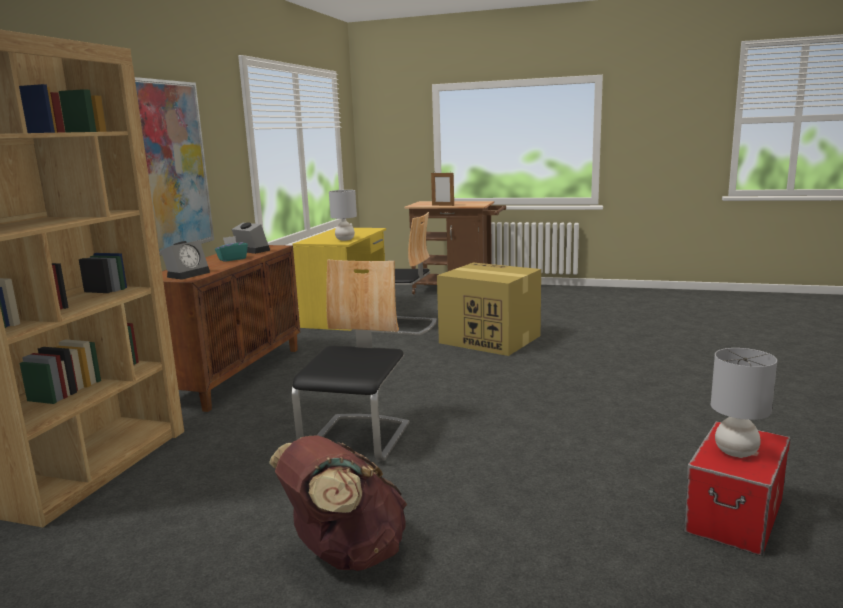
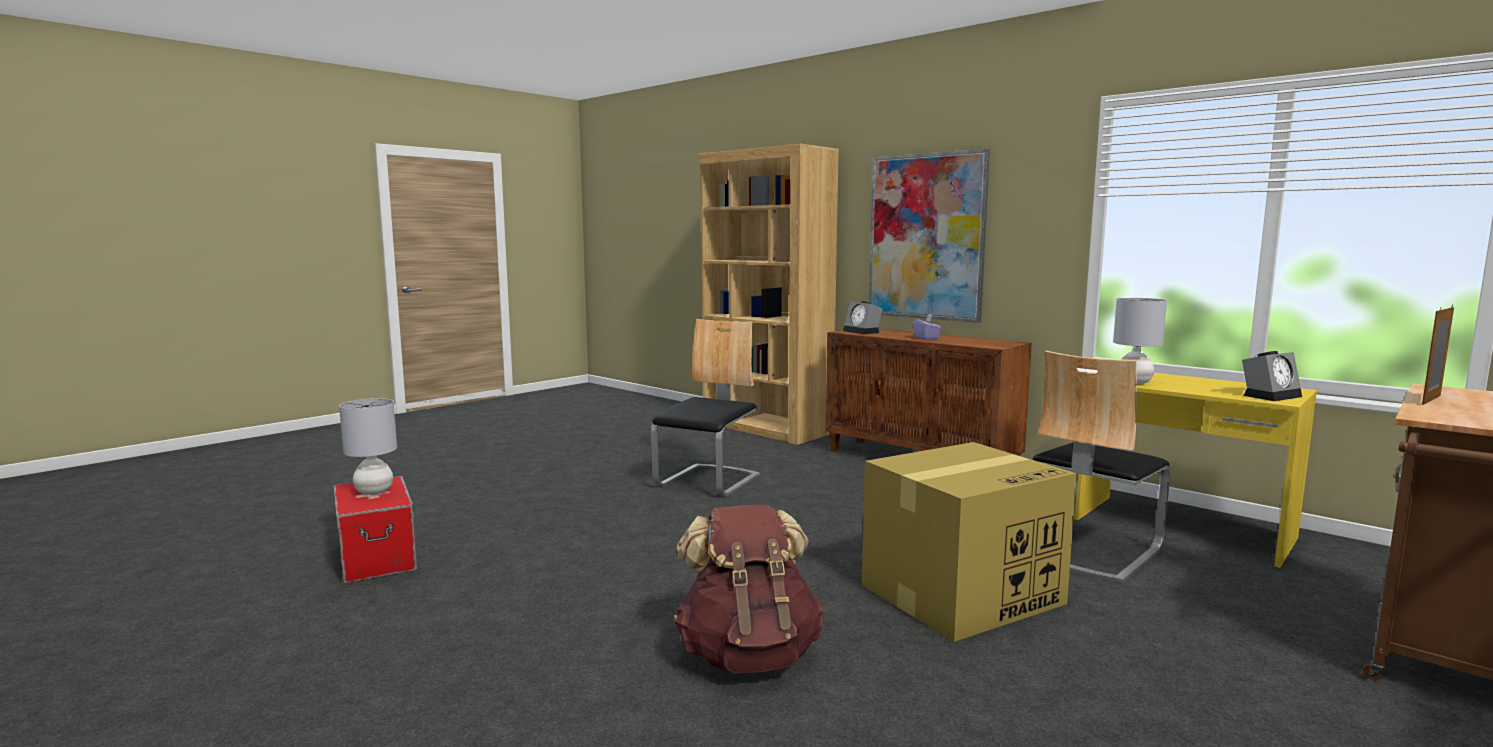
camera: 115 degrees right, 5 degrees down
(232, 259) = (926, 338): turquoise tissue box -> purple tissue box
(251, 251) = (974, 342): alarm clock -> alarm clock (1270, 395)
(345, 554) = (568, 462): brown backpack -> brown backpack (748, 655)
(357, 439) = (709, 481): chair -> chair turned 105 degrees counterclockwise

